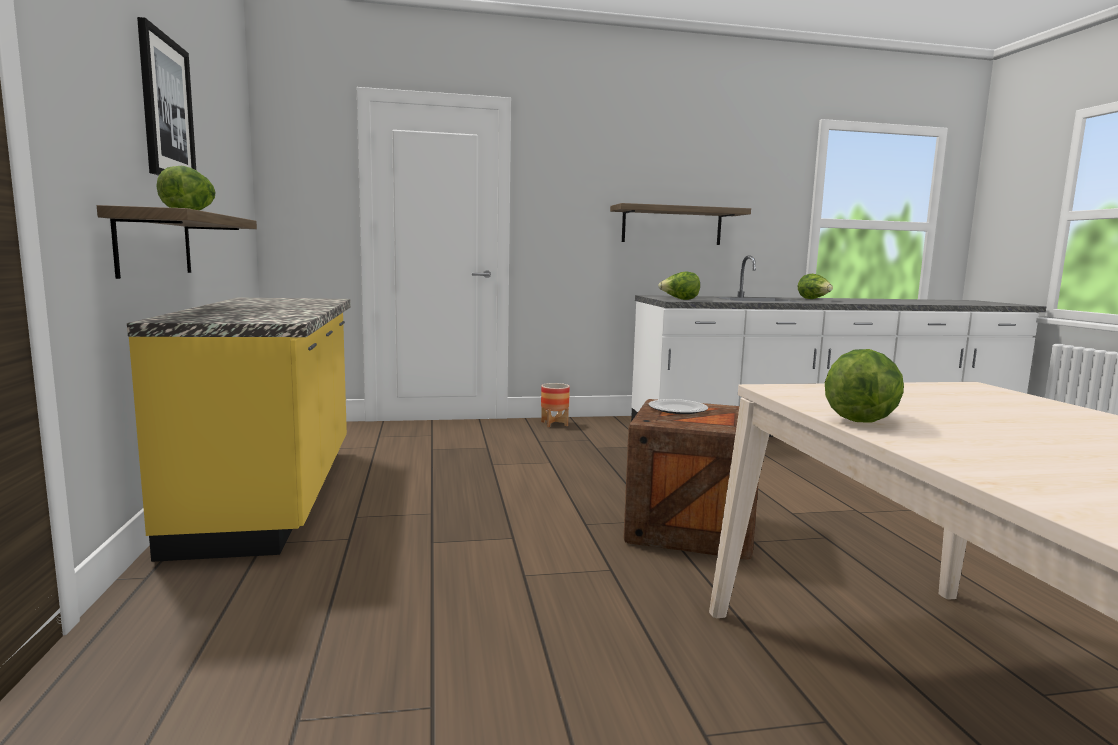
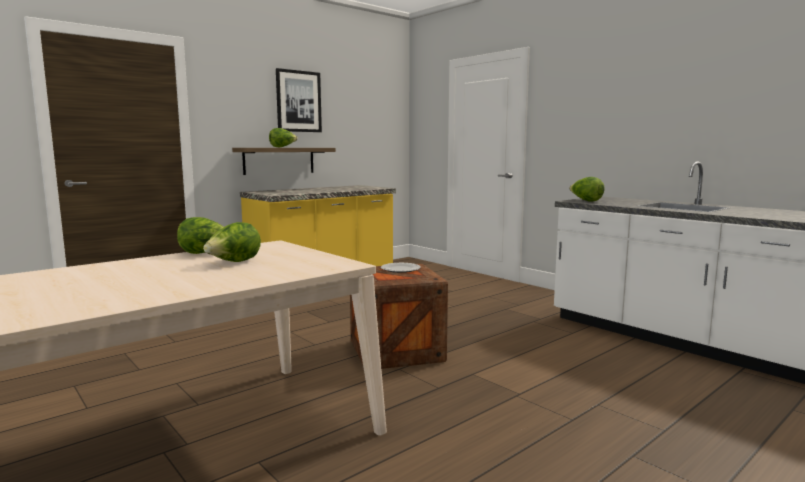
camera: 60 degrees right, 0 degrees up
(554, 424) = (534, 292): planter -> none
(672, 226) = (651, 133): shelf -> none
(814, 299) = (766, 212): lettuce -> lettuce (234, 262)

